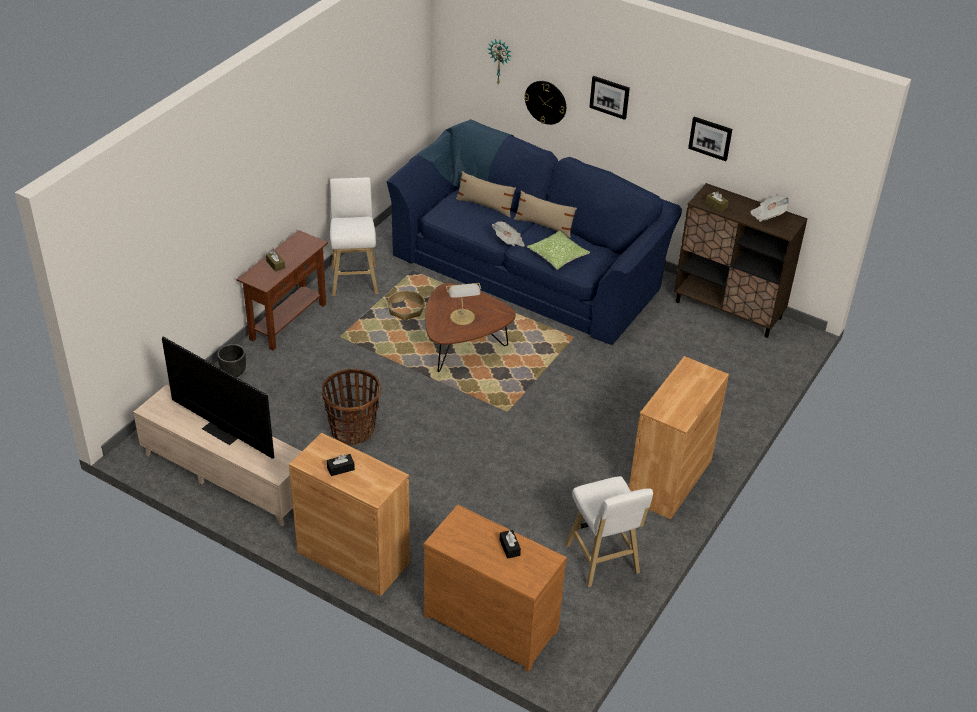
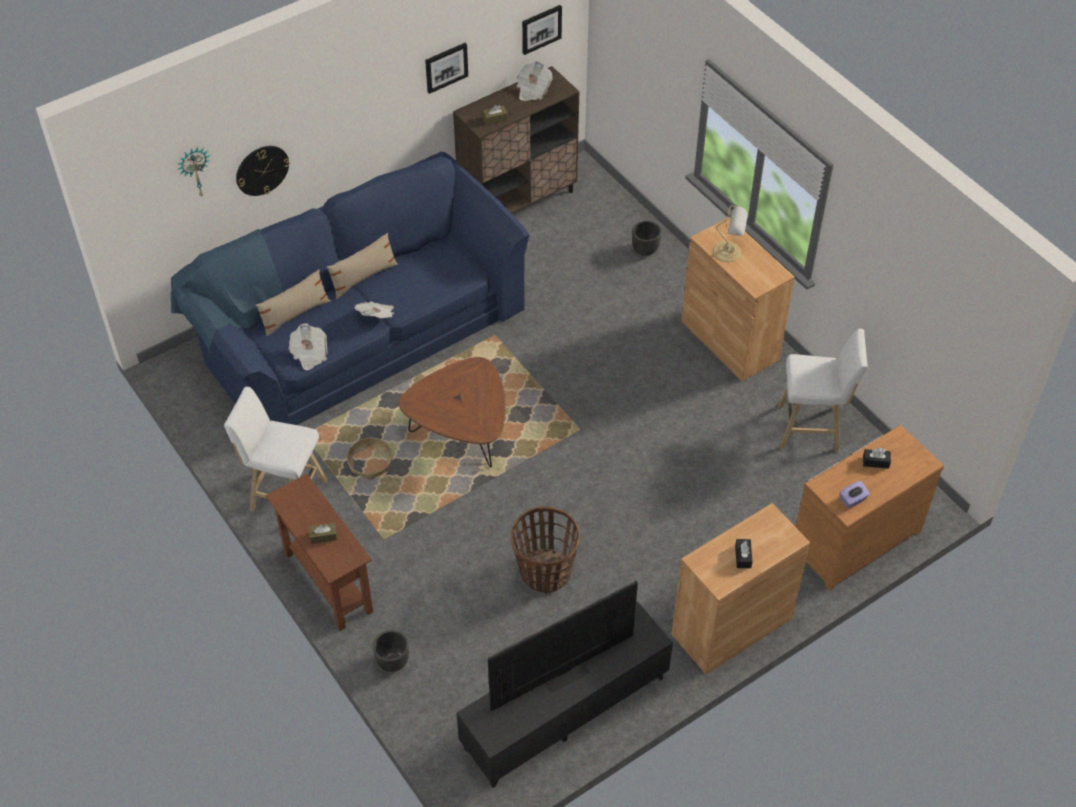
camera: 65 degrees left, 10 degrees up
(226, 476) = (565, 712): beige tv stand -> black tv stand
(450, 221) = (309, 354): none -> newspaper
(455, 540) = (853, 500): none -> purple tissue box
(462, 318) = (467, 403): table lamp -> table lamp (728, 252)
(557, 256) = (424, 285): pillow -> none
(610, 97) = (333, 109): picture -> picture (541, 29)
(734, 398) = (644, 250): none -> black planter

